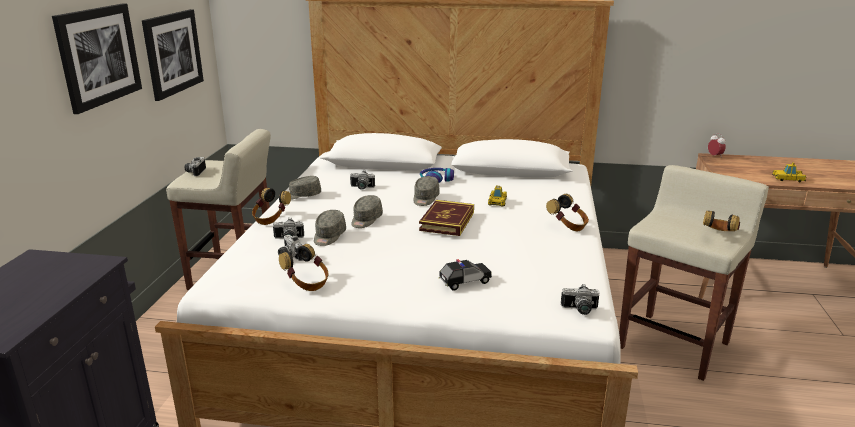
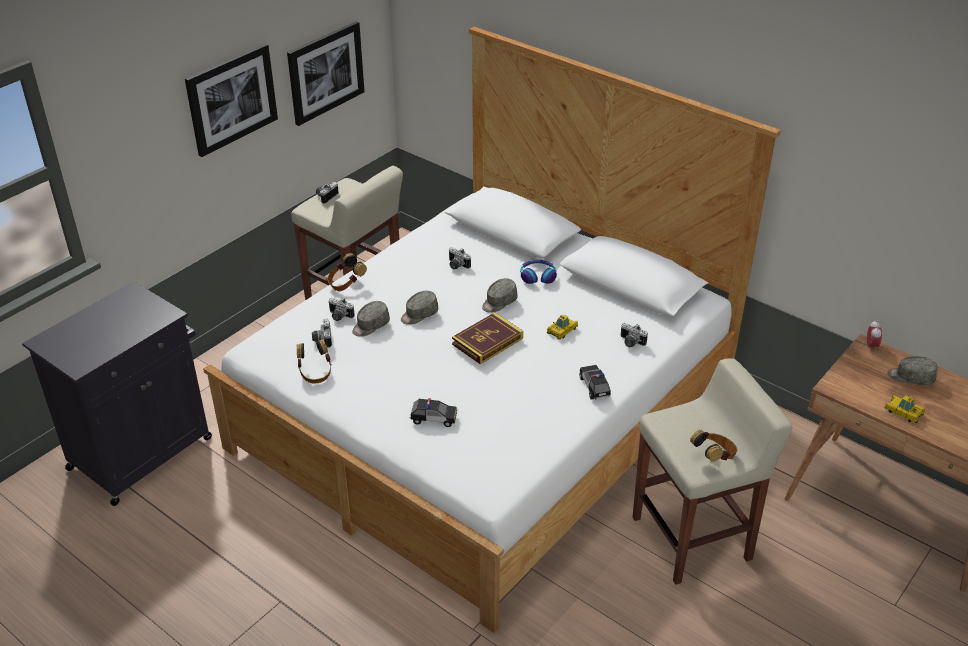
camera: 30 degrees right, 15 degrees up
(302, 195) = (395, 259): grey cap -> grey cap (910, 377)
(568, 226) = (594, 387): headphones -> toy car
(580, 310) = (492, 484): camera -> camera (630, 343)

